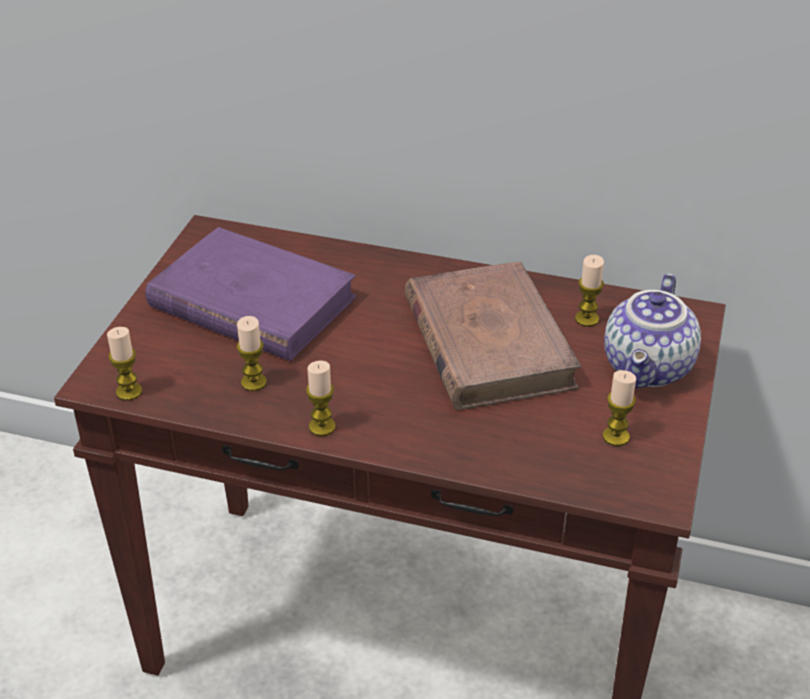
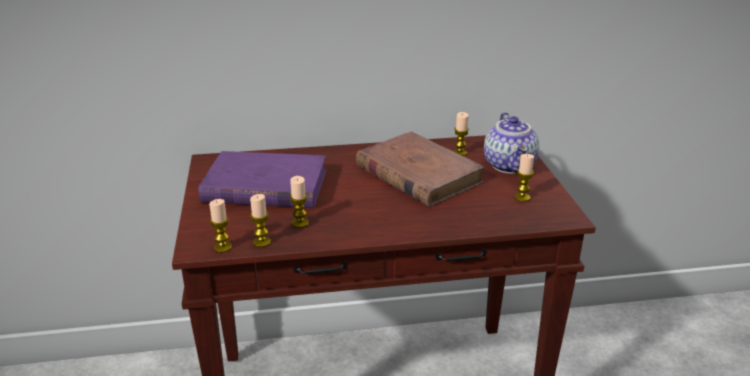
camera: 25 degrees left, 10 degrees down
(322, 427) = (360, 233): candle -> candle (262, 242)

